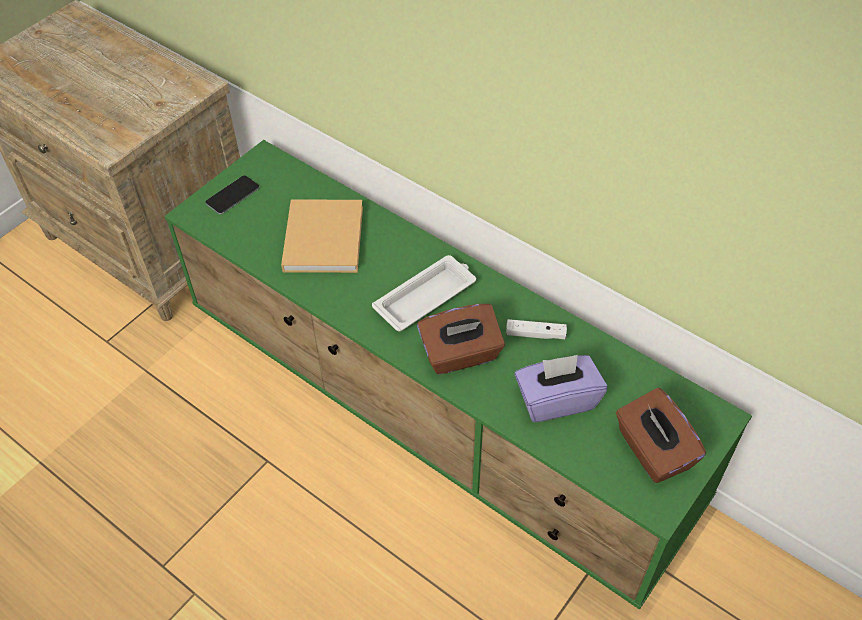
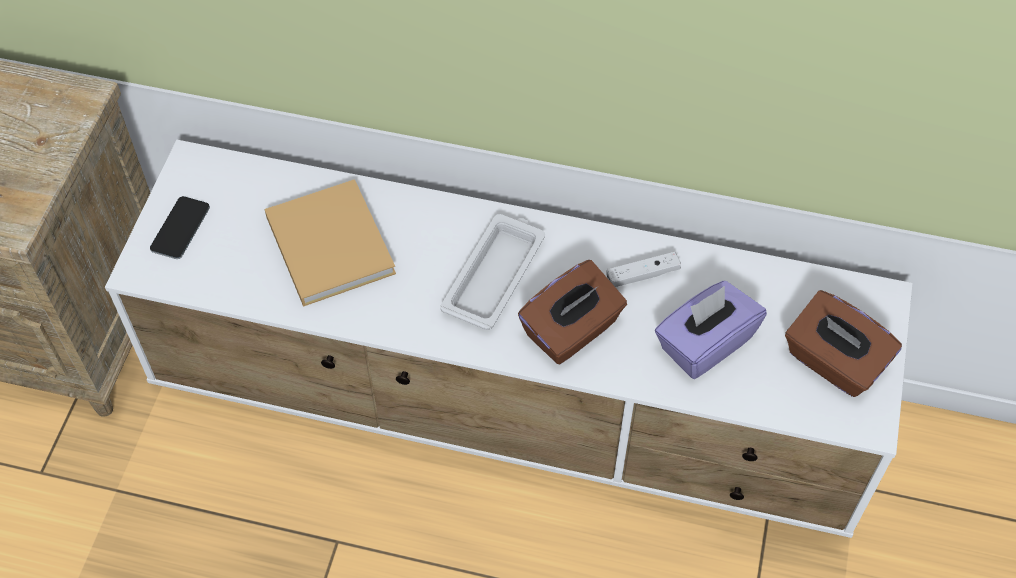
camera: 25 degrees left, 5 degrees up
(435, 418) = (512, 410): green tv stand -> white tv stand

